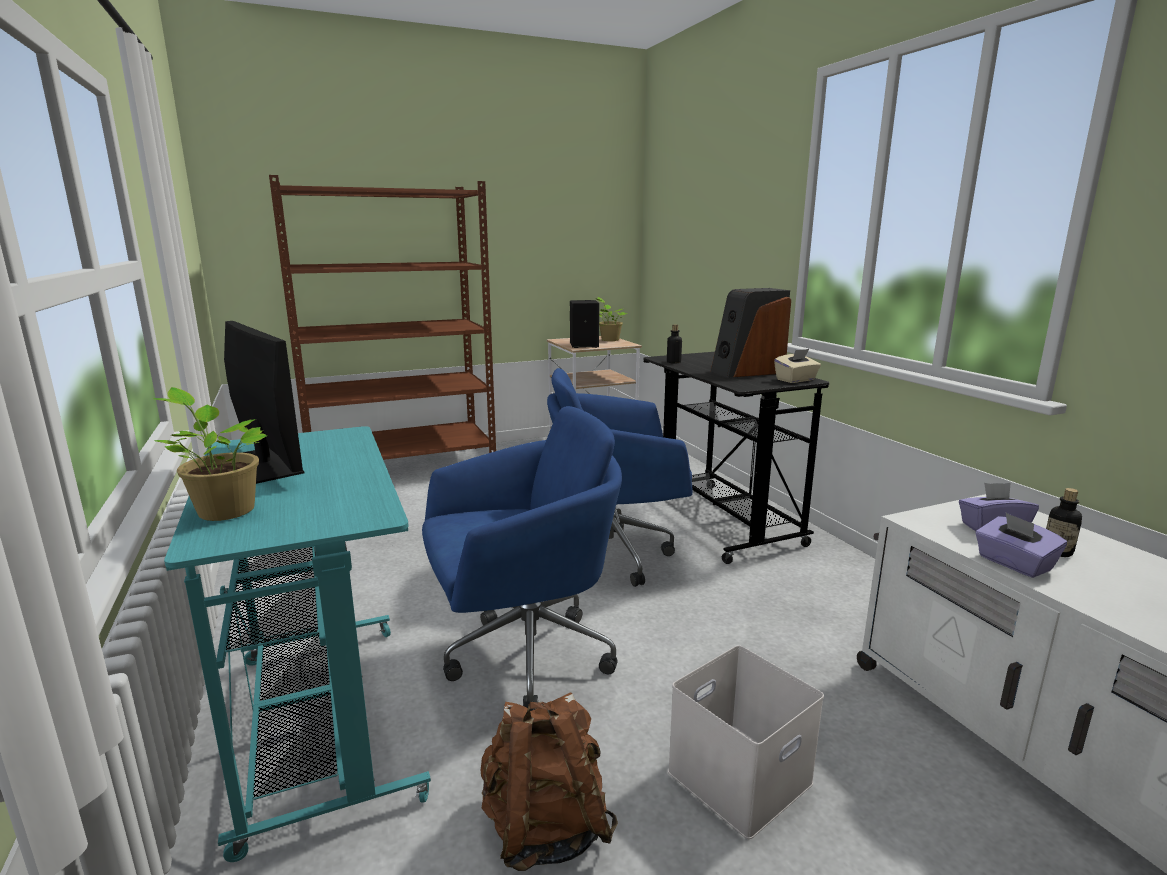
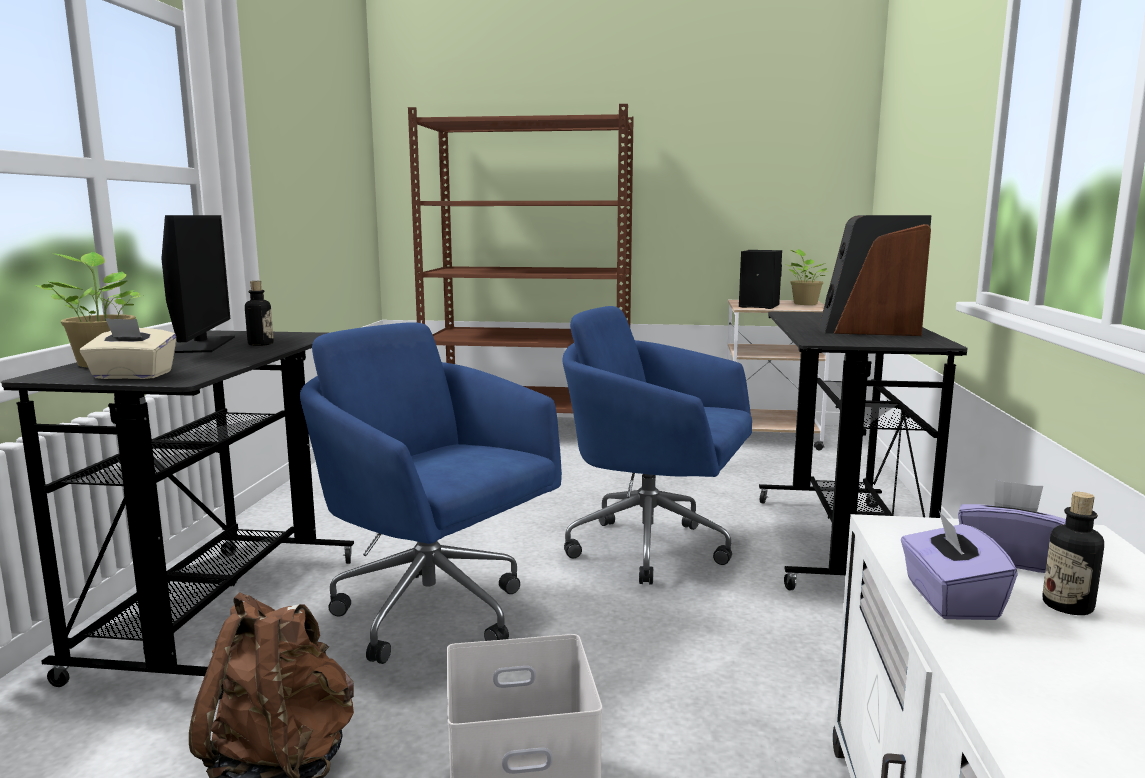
camera: 30 degrees right, 5 degrees down
(325, 723) = (224, 614): turquoise desk -> black desk
(522, 661) = (438, 618): blue office chair -> blue office chair turned 150 degrees counterclockwise
(673, 362) = (794, 317): bottle -> bottle (260, 344)
(796, 380) = (917, 342): beige tissue box -> beige tissue box (132, 375)

